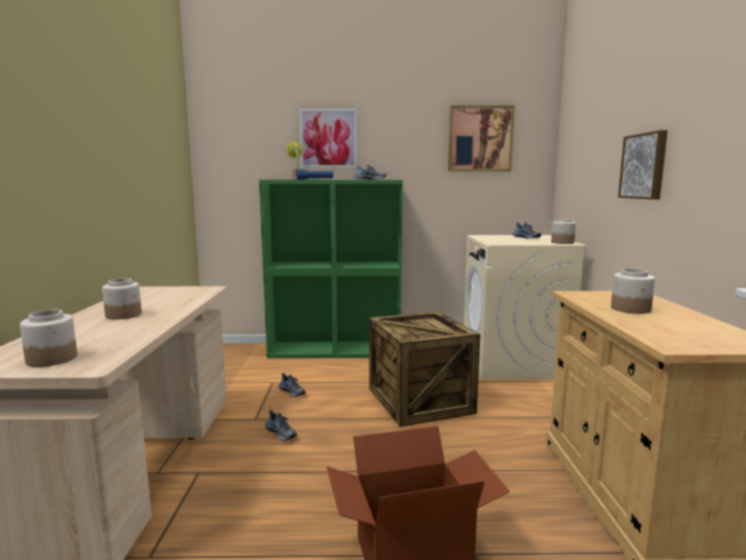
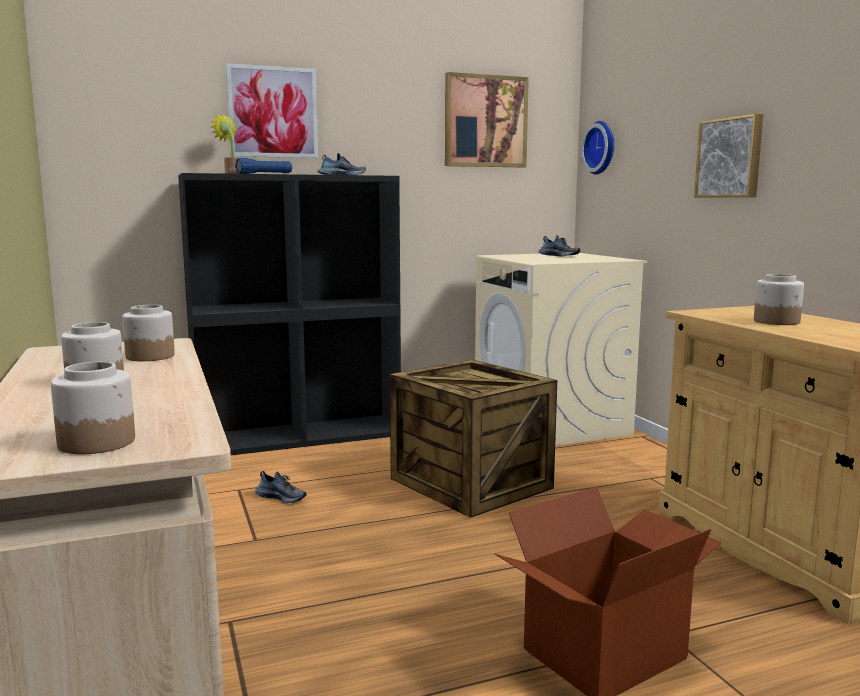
camera: 20 degrees left, 0 degrees up
(281, 433) = (313, 551): shoe -> none
(336, 350) = (300, 436): green bookcase -> black bookcase
(562, 242) = (613, 259): jar -> jar (149, 356)
(569, 156) = (601, 148): none -> wall clock

